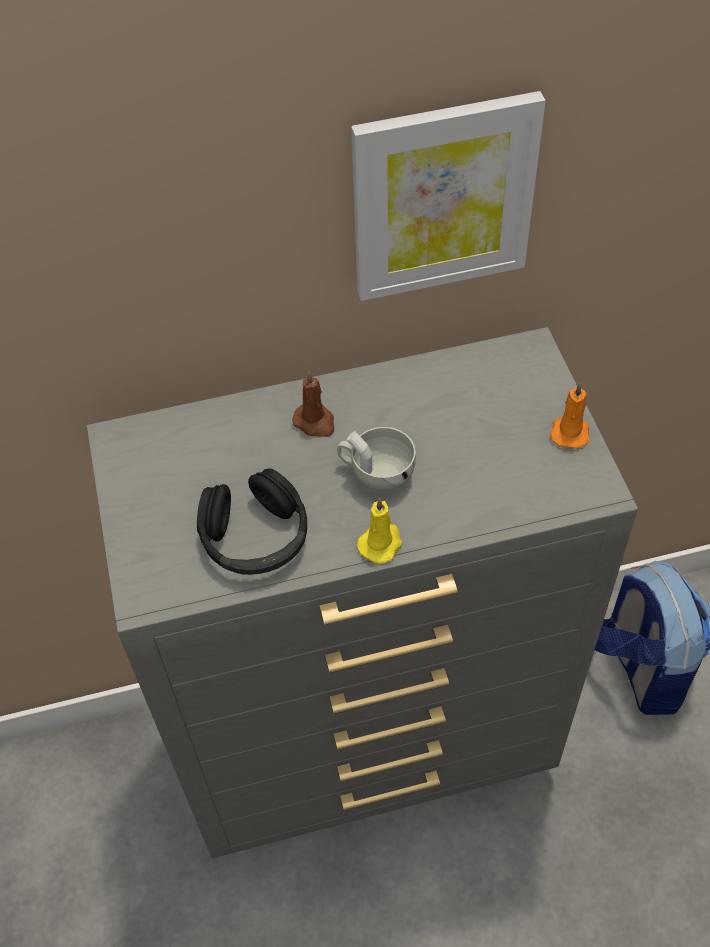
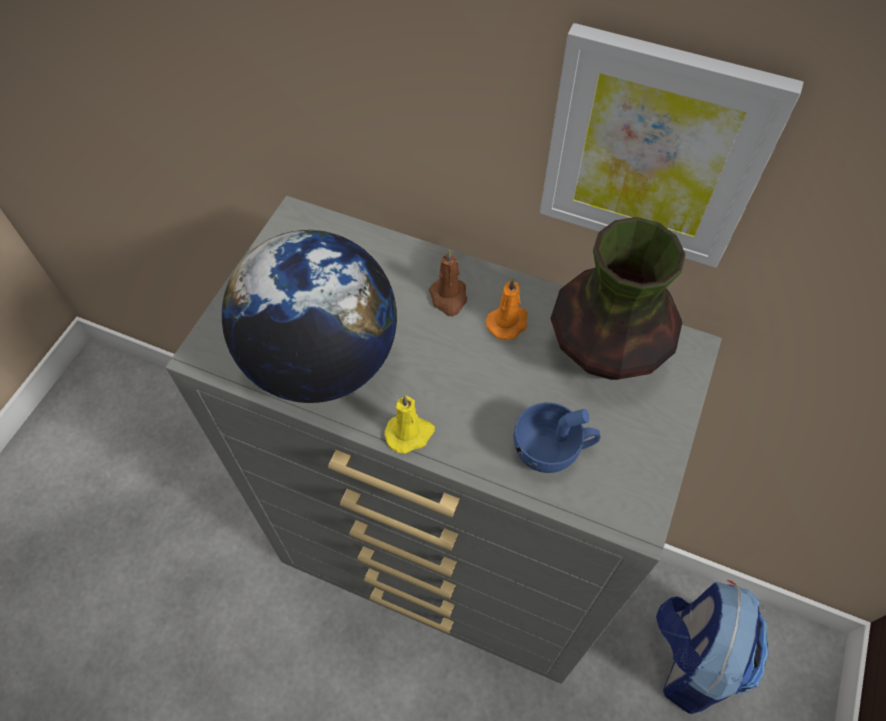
camera: 35 degrees right, 5 degrees up
(255, 537) = (321, 361): black headphones -> globe
(376, 473) = (458, 371): white cup -> none
(474, 386) = (606, 350): none -> vase
(499, 483) = (553, 450): none -> blue cup
(569, 431) = (657, 445): orange candle -> orange candle (508, 322)

